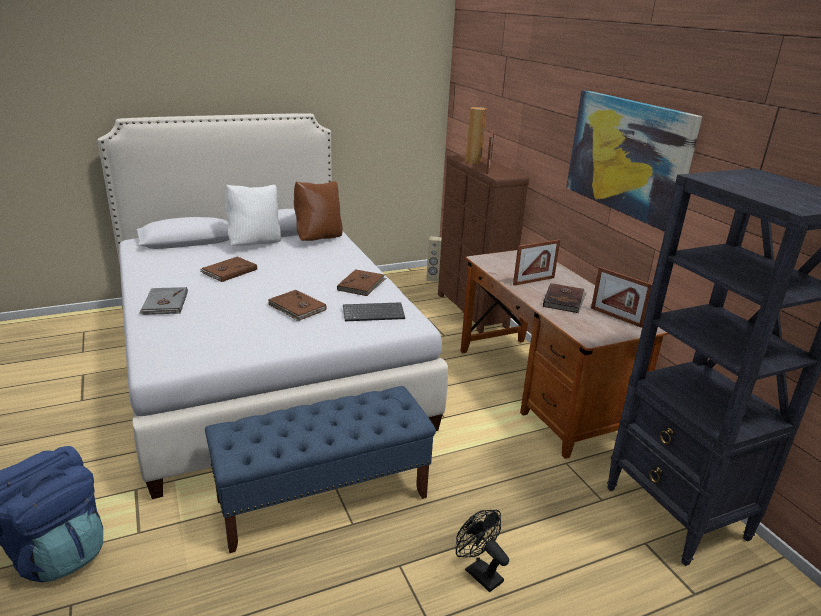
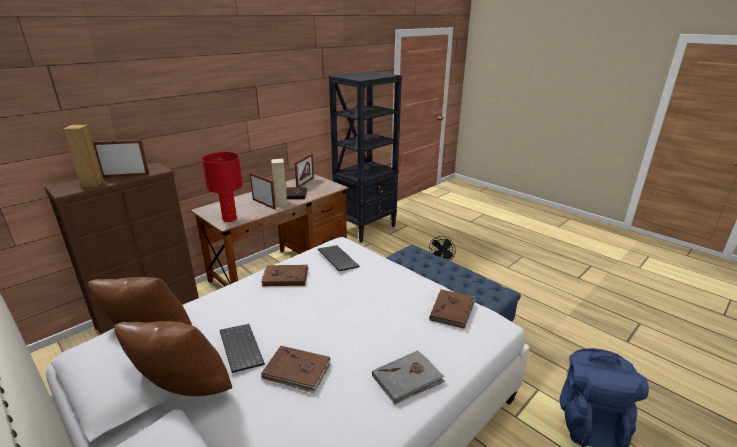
camera: 110 degrees left, 0 degrees up
(255, 244) = (184, 394): white pillow -> brown pillow
(278, 259) = (239, 348): none -> keyboard
(296, 308) = (354, 294): brown book -> brown book (452, 310)
(432, 279) = (53, 358): beige speaker -> beige speaker (281, 203)
(495, 261) = (230, 219): none -> red table lamp
(627, 156) = (252, 101): picture -> none

